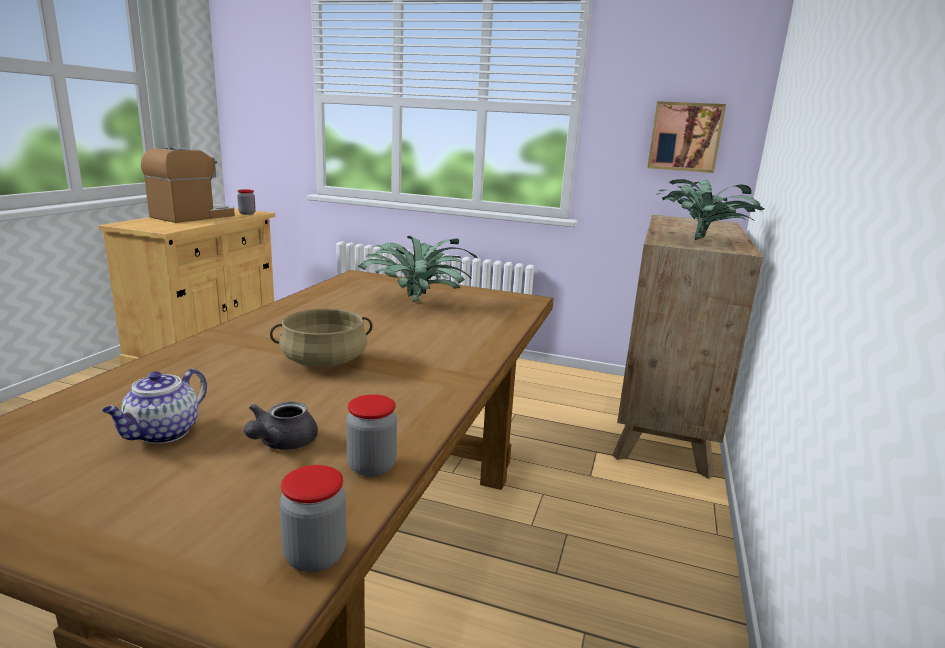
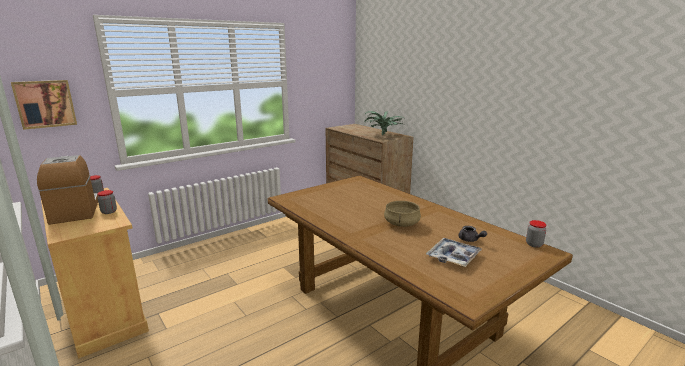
camera: 55 degrees left, 0 degrees up
(163, 434) = (453, 257): teapot -> tray
(371, 466) = (491, 231): jar -> jar (109, 212)
(418, 303) = (344, 196): potted plant -> none
(685, 137) = (330, 90): picture -> picture (45, 103)

